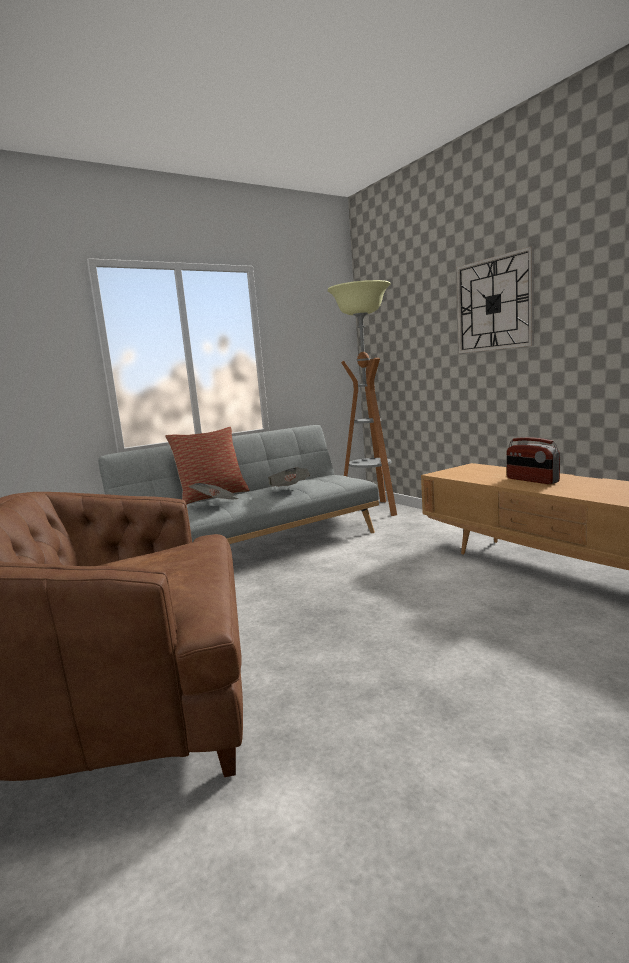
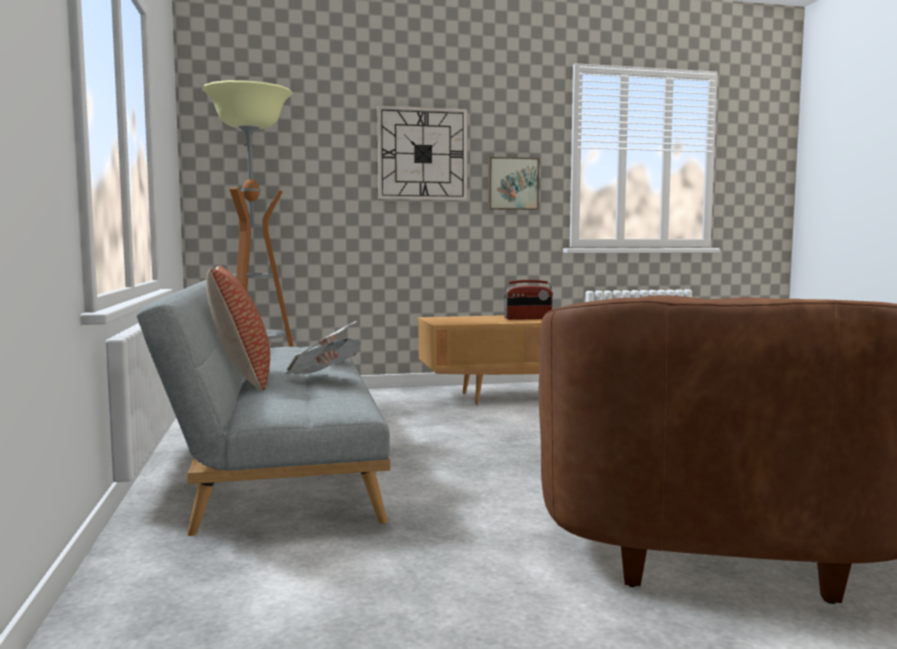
camera: 70 degrees left, 5 degrees down
(584, 320) = (512, 183): none -> picture

